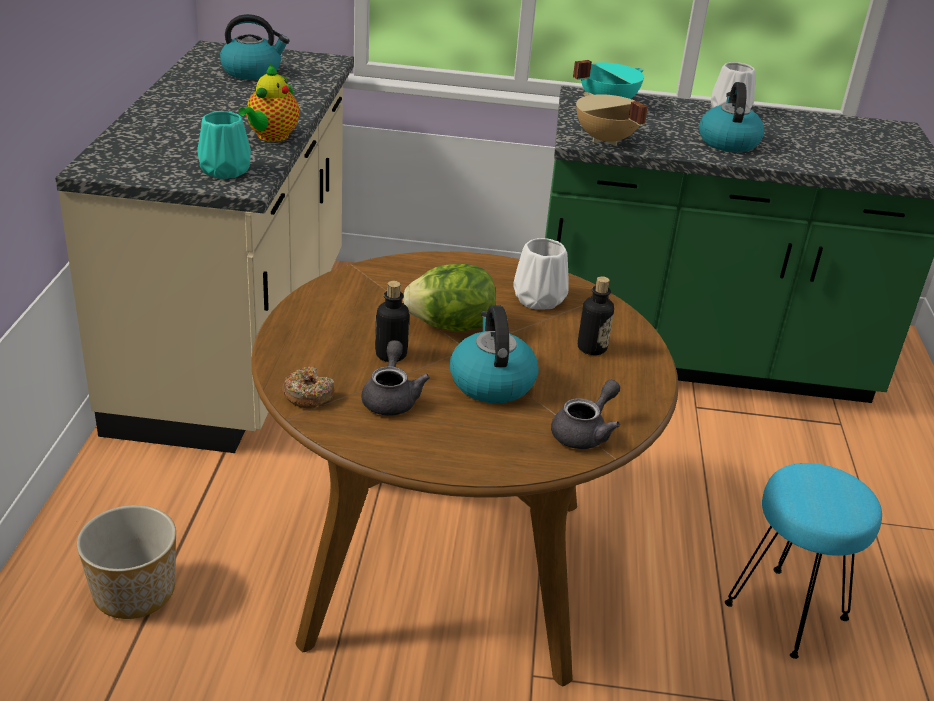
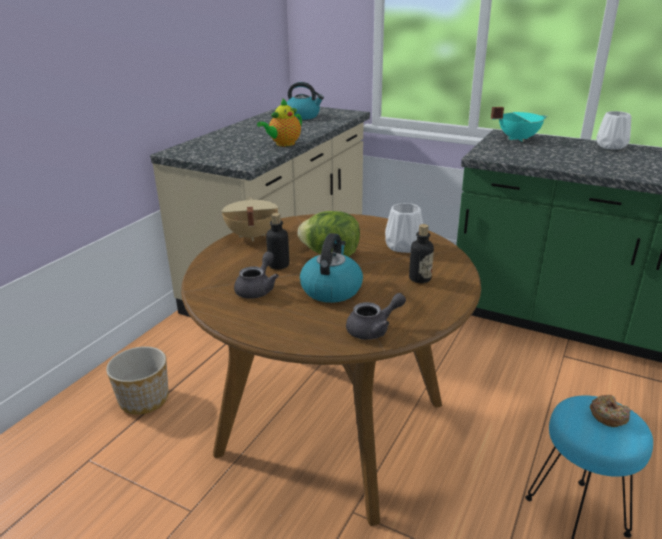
camera: 25 degrees right, 5 degrees down
(224, 171) = (240, 157): turquoise vase -> none
(308, 395) = (208, 280): donut -> donut (608, 415)
(605, 140) = (500, 156): beige cooking pot -> beige cooking pot (251, 236)
(727, 142) = (596, 162): kettle -> none

